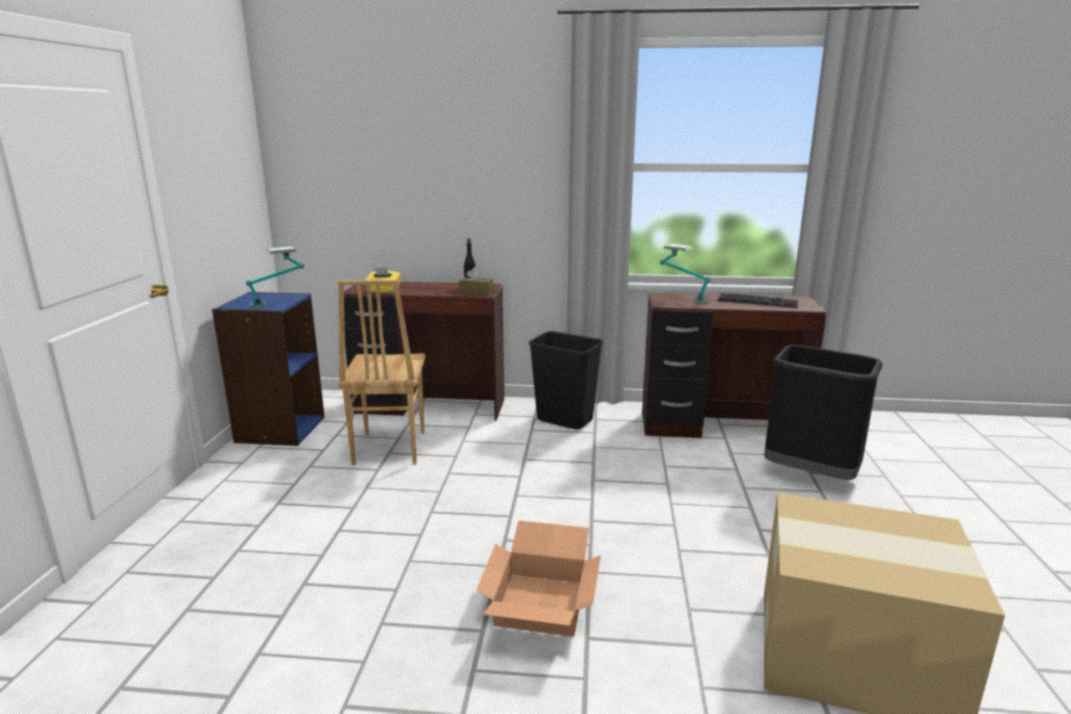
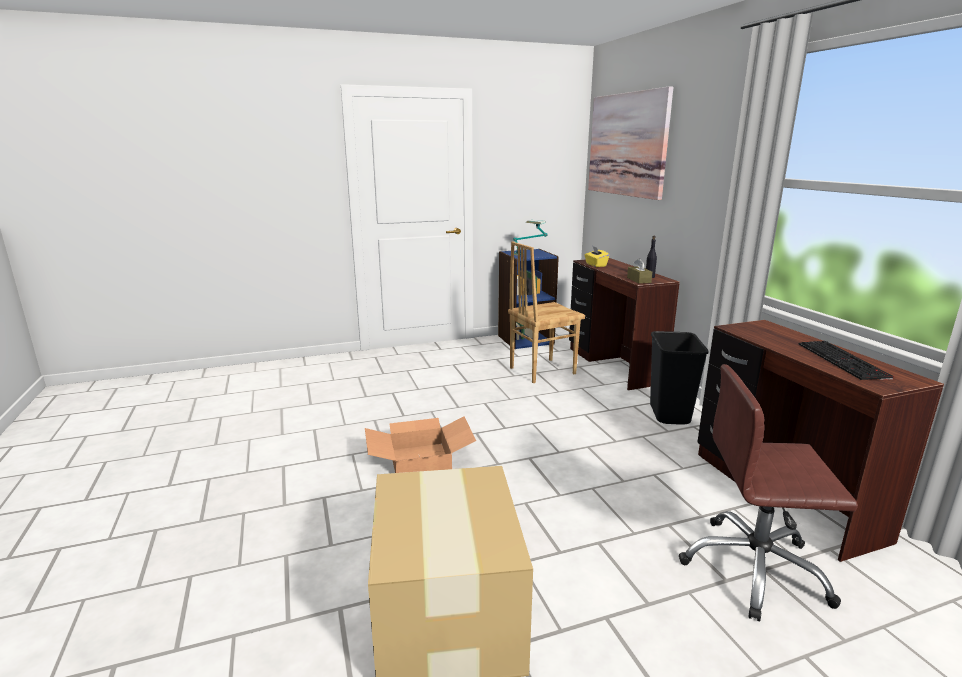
camera: 65 degrees right, 0 degrees up
(359, 131) = (627, 144): none -> picture
(682, 298) = (772, 331): table lamp -> none
(809, 475) = (754, 569): black trash can -> brown office chair

